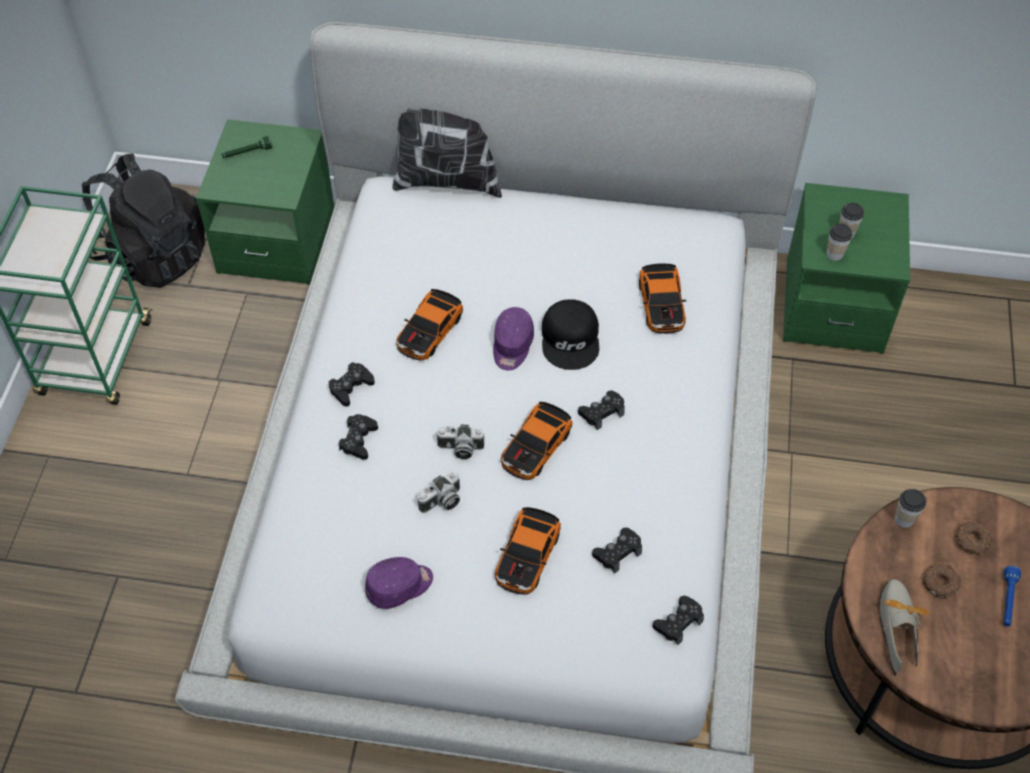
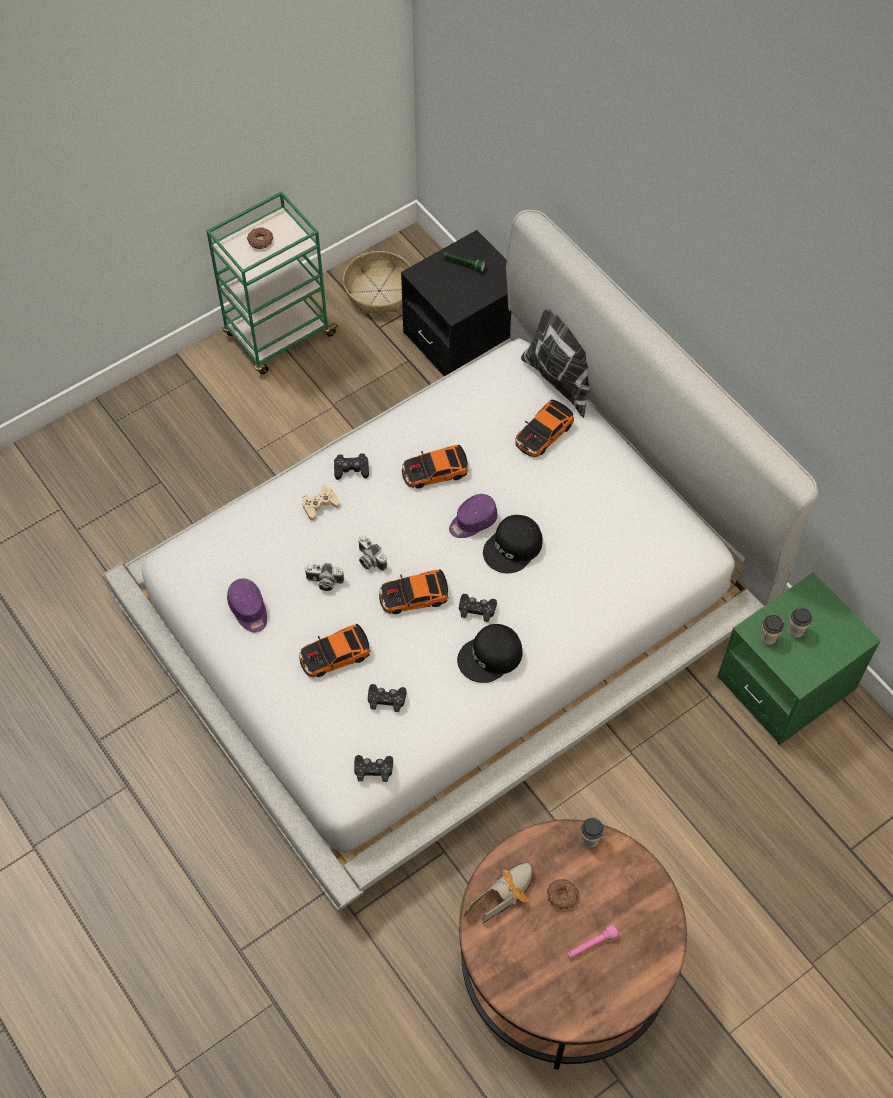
camera: 45 degrees right, 5 degrees up
(153, 255) = (379, 290): black backpack -> basket
(277, 240) = (463, 338): green nightstand -> black nightstand
(358, 440) = (320, 505): black game controller -> beige game controller
(400, 586) = (249, 610): purple cap -> purple cap turned 45 degrees clockwise
(660, 441) = (491, 657): none -> black cap
(662, 304) = (599, 573): toy car -> toy car (544, 433)
(972, 541) = (615, 892): donut -> donut (260, 241)
(1007, 600) = (591, 944): blue flashlight -> pink flashlight

